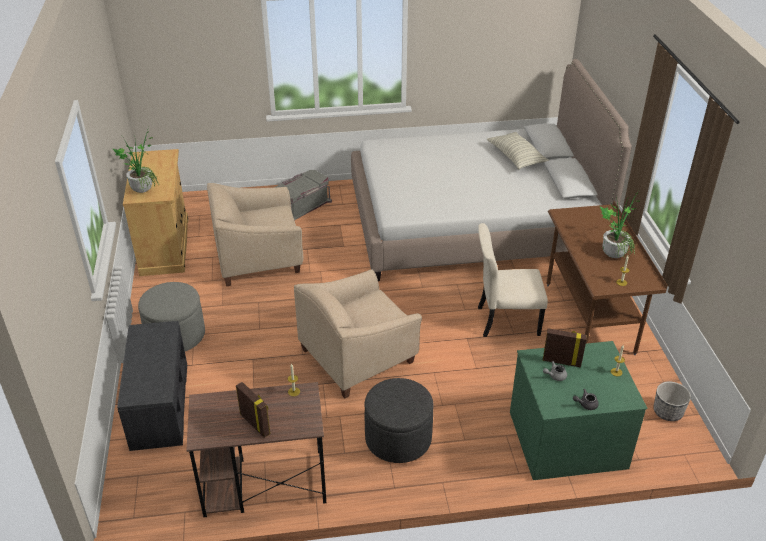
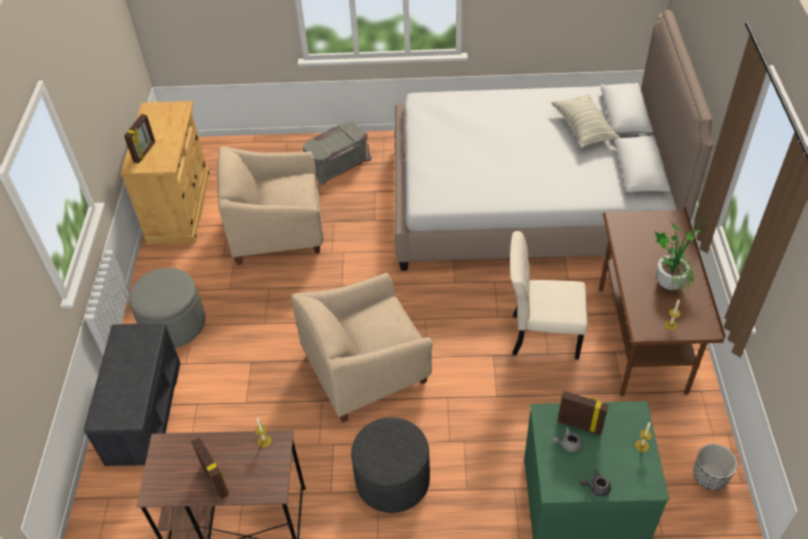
camera: 10 degrees right, 10 degrees up
(142, 187) = (145, 152): potted plant -> picture frame

